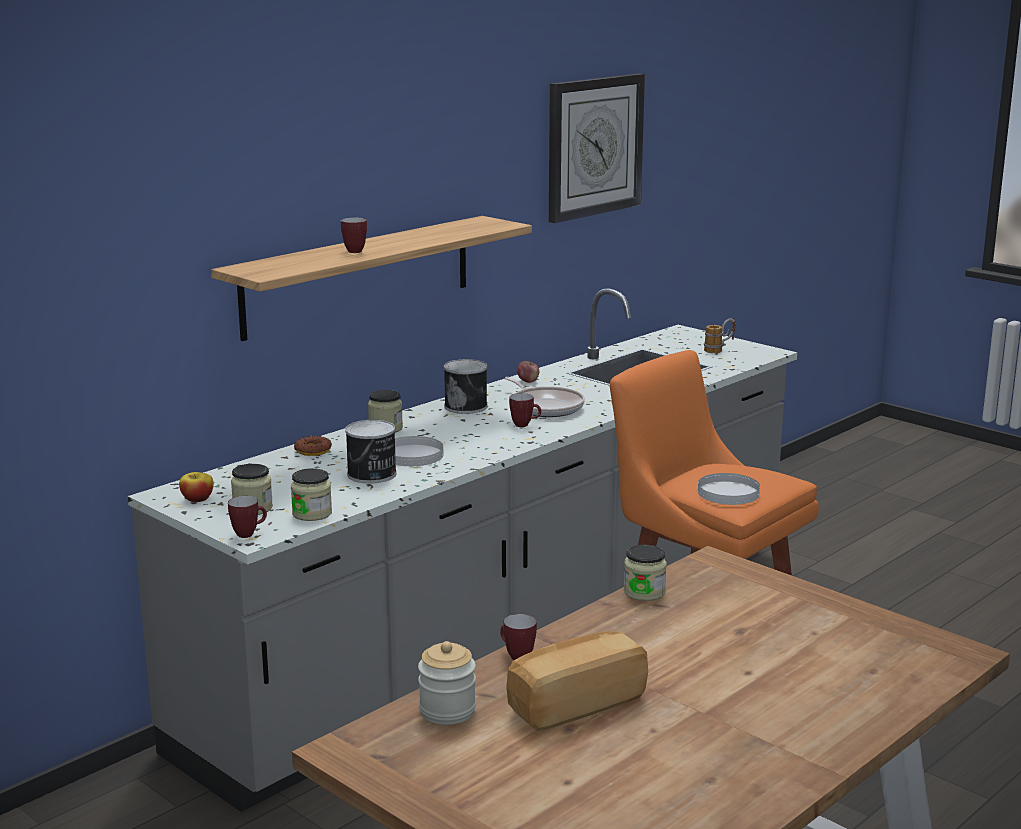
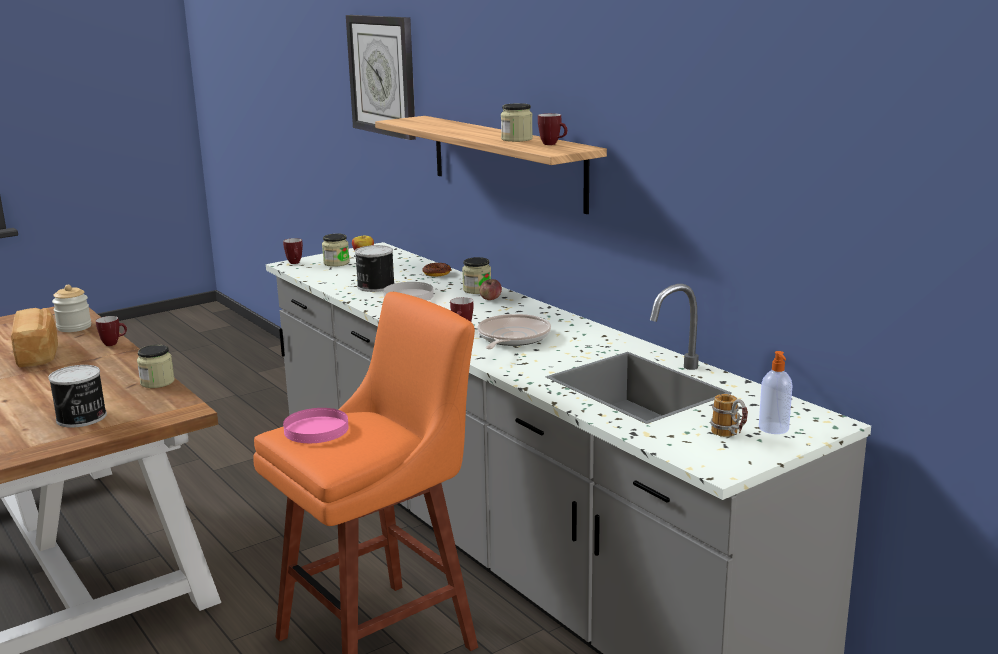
camera: 100 degrees right, 0 degrees up
(312, 513) = (314, 274): jar -> jar (516, 139)
(356, 251) = (460, 129): mug -> mug (553, 144)
(466, 406) = (525, 313): can -> can (82, 418)
(528, 381) = (599, 335): apple -> apple (490, 299)
(545, 407) = (512, 338): frying pan -> frying pan turned 135 degrees clockwise
(594, 146) = (748, 111): wall clock -> wall clock (383, 75)
(700, 341) = (774, 429): none -> soap dispenser
(727, 492) = (316, 429): white plate -> pink plate

